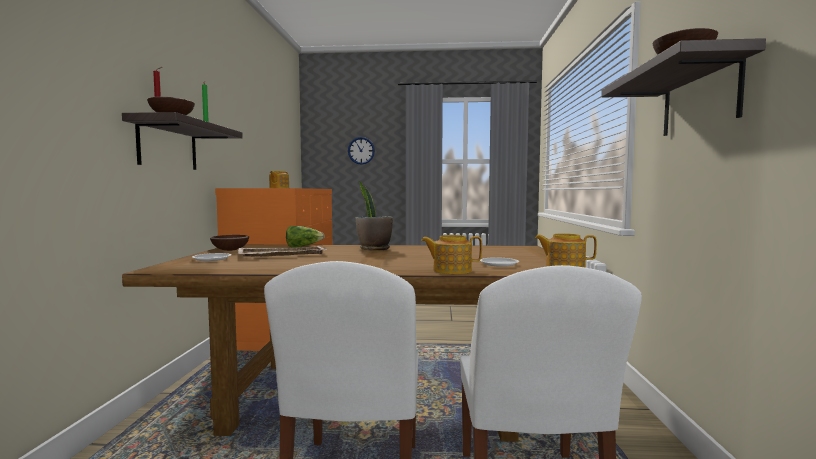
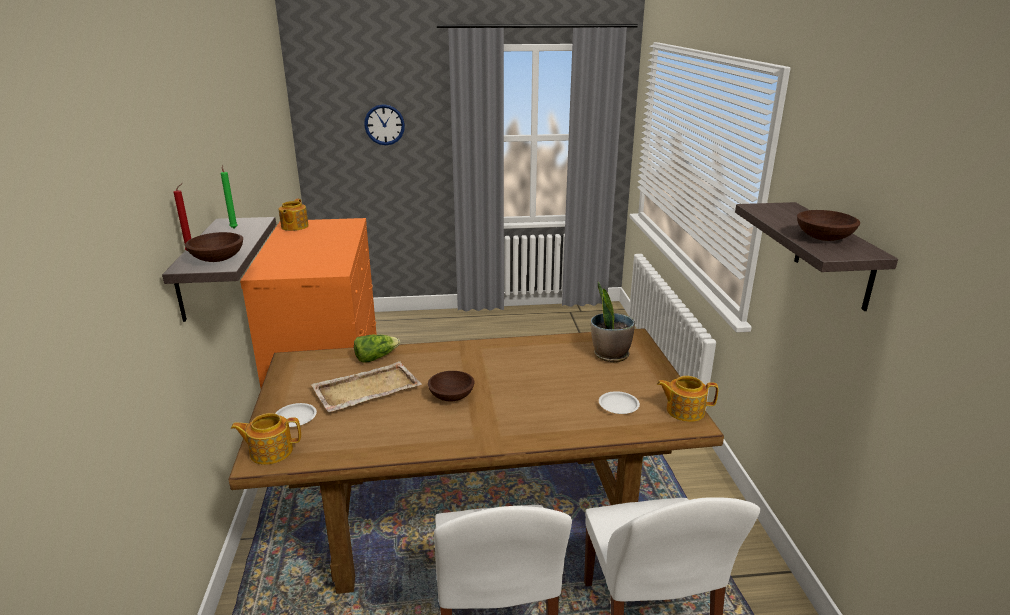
camera: 10 degrees left, 20 degrees up
(230, 250) = (293, 379): brown bowl -> brown bowl (452, 396)
(374, 249) = (465, 360): potted plant -> potted plant (610, 355)
(451, 270) = (576, 431): teapot -> teapot (270, 451)

